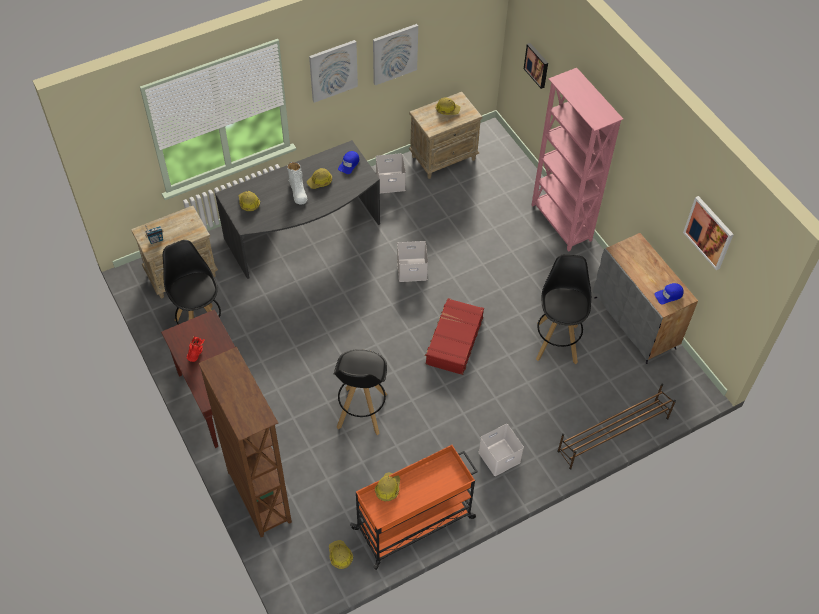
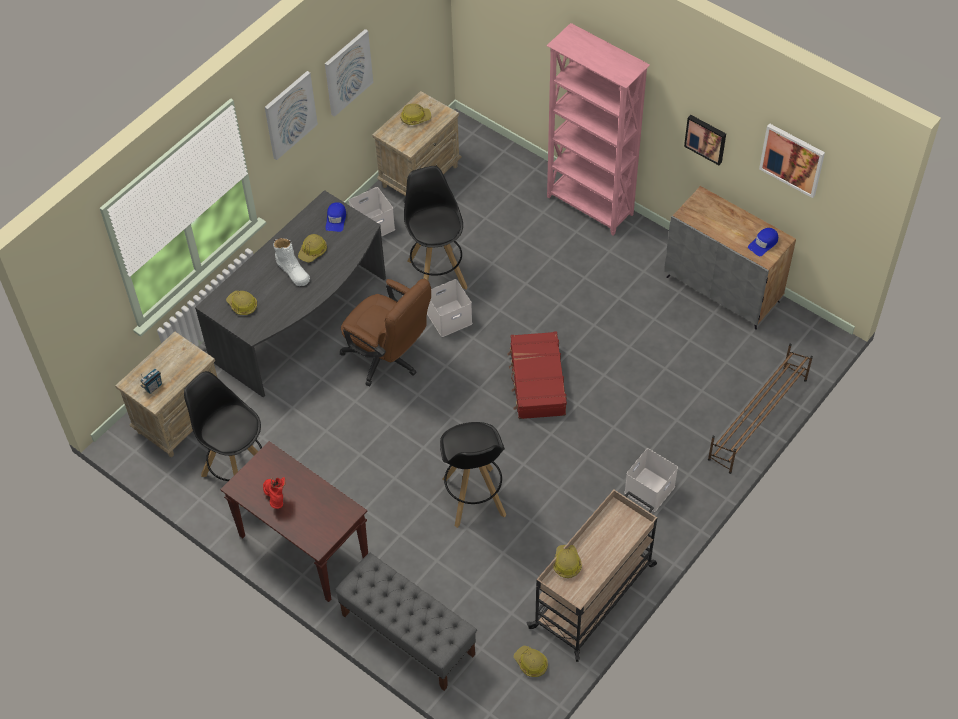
camera: 20 degrees left, 0 degrees up
(259, 496) = (407, 634): brown bookcase -> grey bench
(351, 284) = (388, 359): none -> brown office chair
(415, 522) = (594, 595): orange cart -> beige cart
(537, 65) = (509, 33): picture -> picture (706, 138)
(557, 341) = (649, 340): black stool -> black stool (437, 273)

